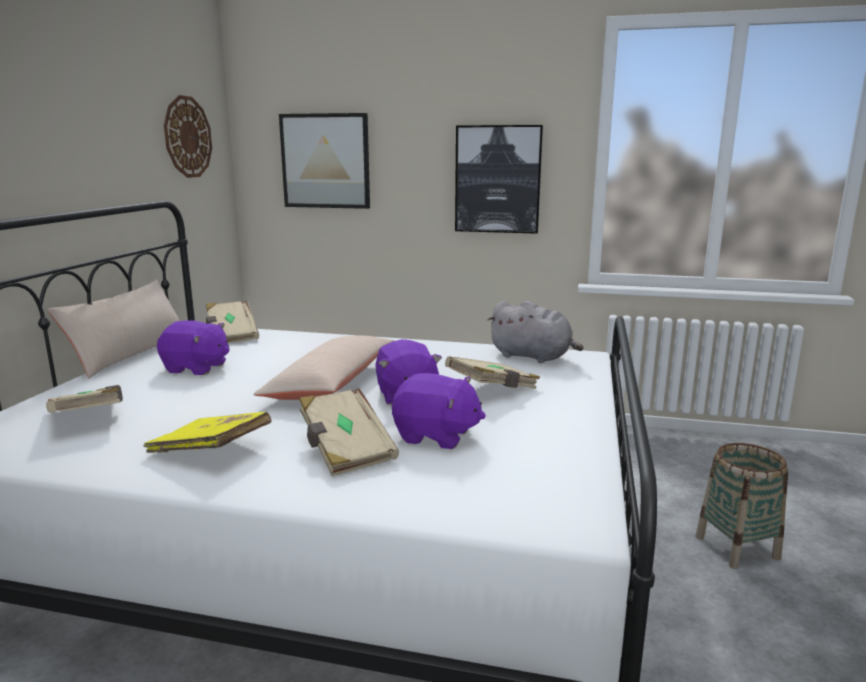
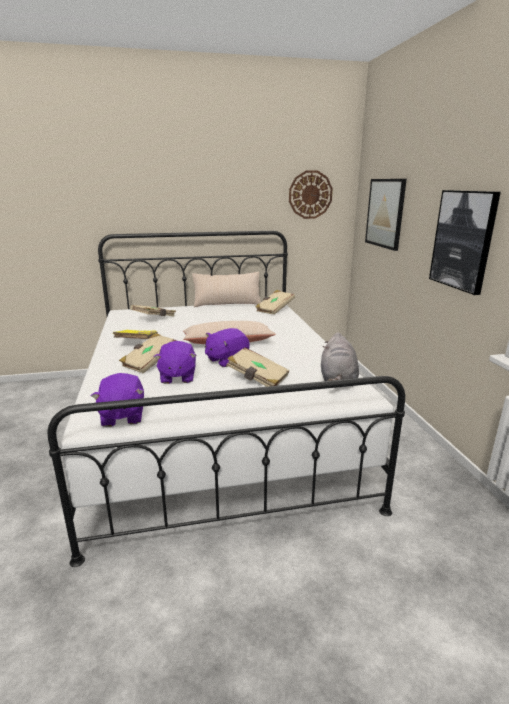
camera: 65 degrees right, 5 degrees up
(196, 368) = (222, 317): purple plush toy -> purple plush toy (122, 416)
(737, 547) = (345, 610): basket -> none

